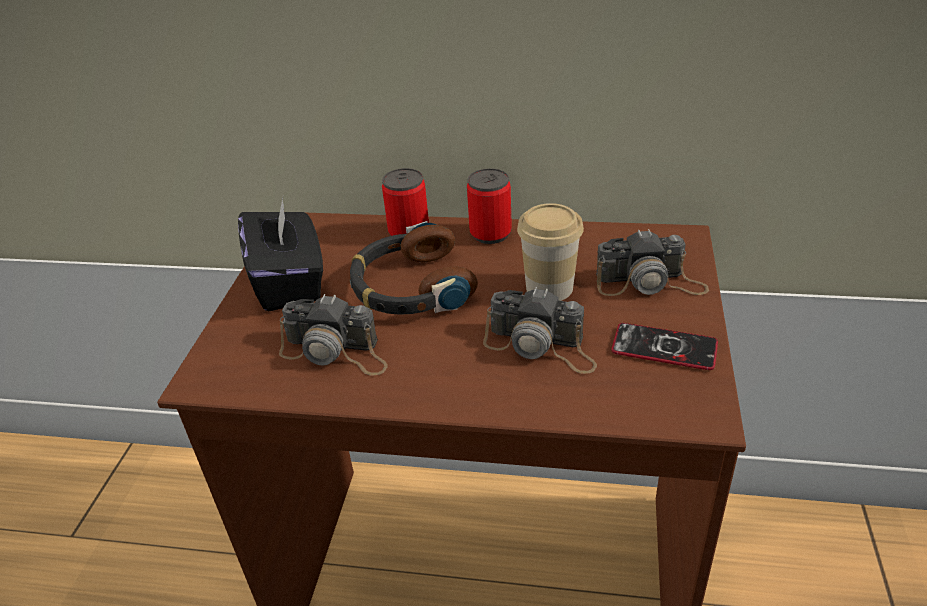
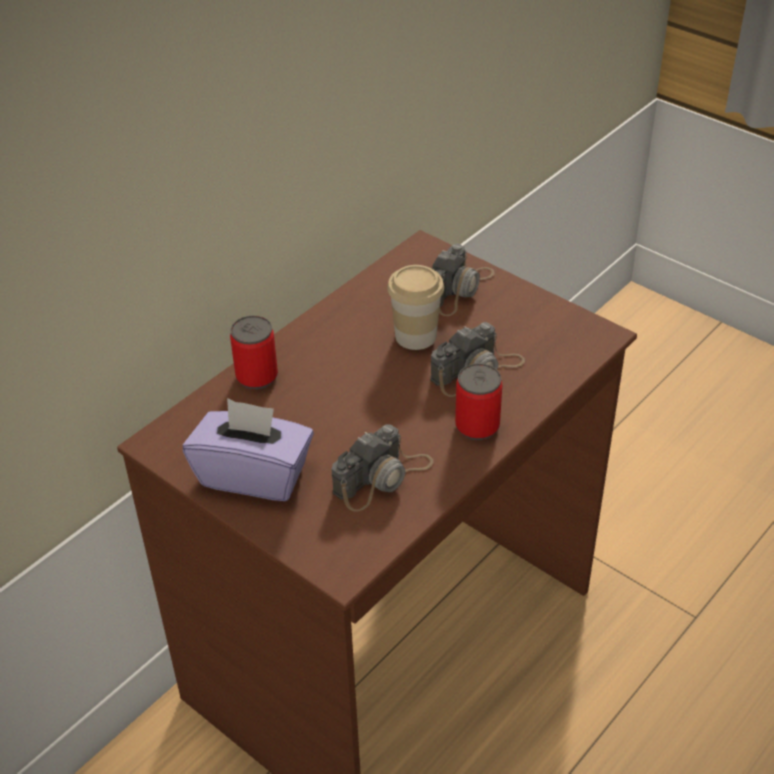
camera: 60 degrees left, 5 degrees up
(289, 282) = (254, 474): black tissue box -> purple tissue box
(410, 286) = (338, 405): headphones -> none
(490, 233) = (311, 333): can -> can (477, 426)
(664, 348) = (530, 318): phone -> none

